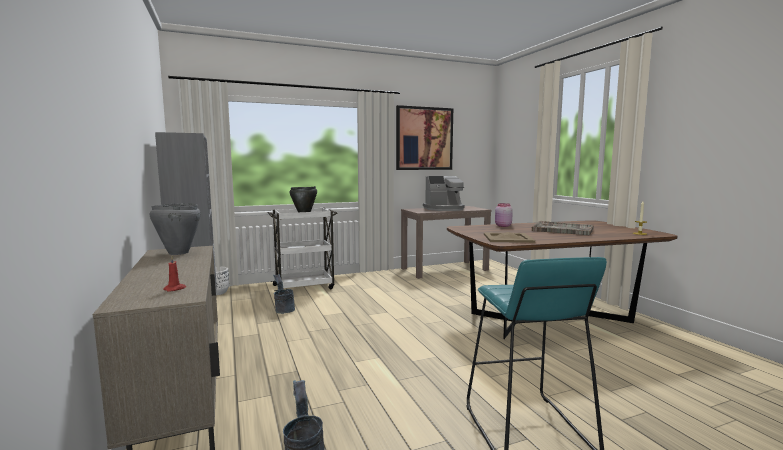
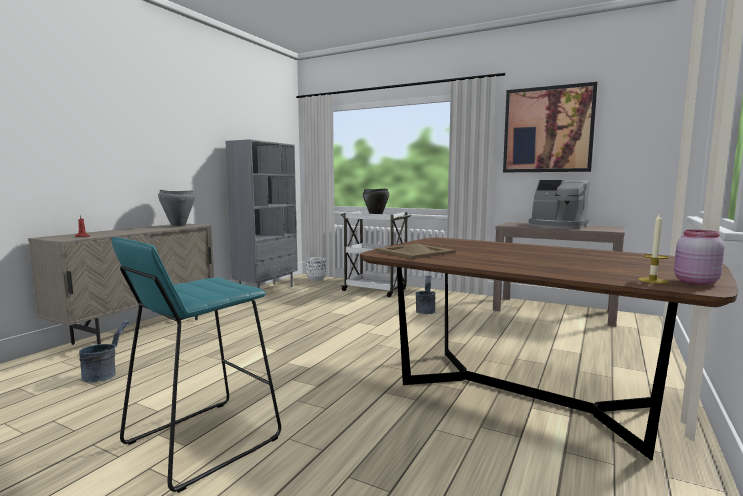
camera: 50 degrees right, 0 degrees up
(283, 309) = (318, 300): grey bucket -> grey bucket (425, 311)
(502, 226) = (497, 244): pink jar -> pink jar (694, 282)
(562, 229) = (548, 257): grey tray -> none

